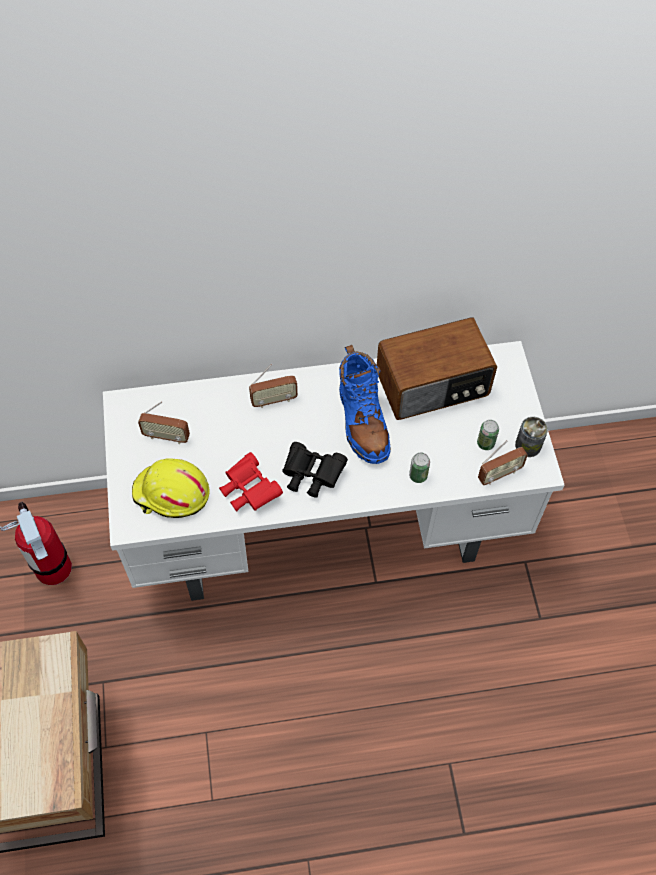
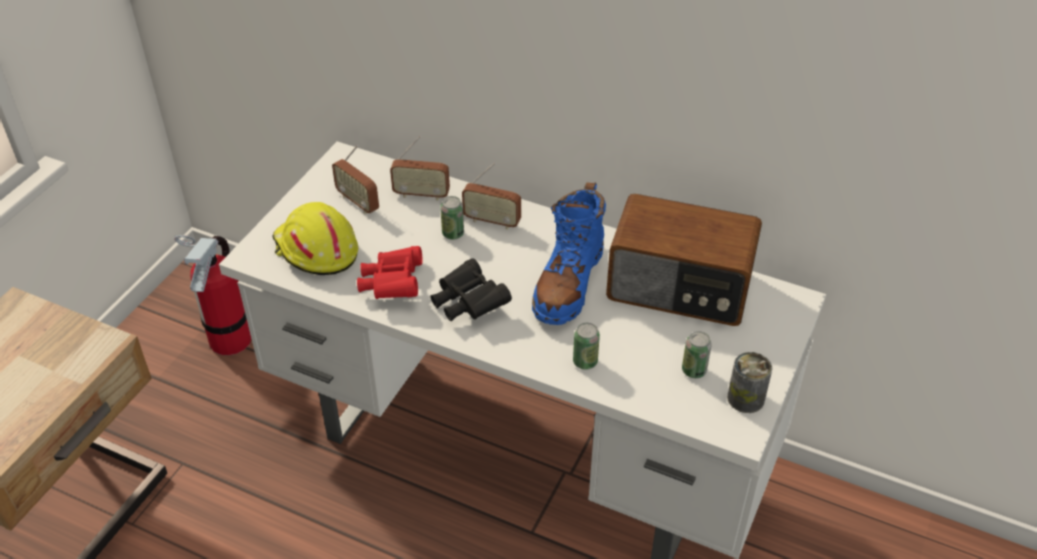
camera: 35 degrees right, 15 degrees down
(255, 425) = (453, 233): none -> can
(499, 474) = (684, 409): radio -> radio (421, 194)

